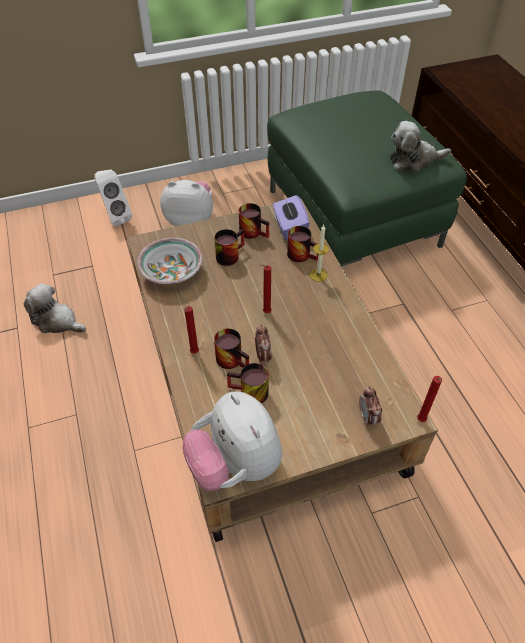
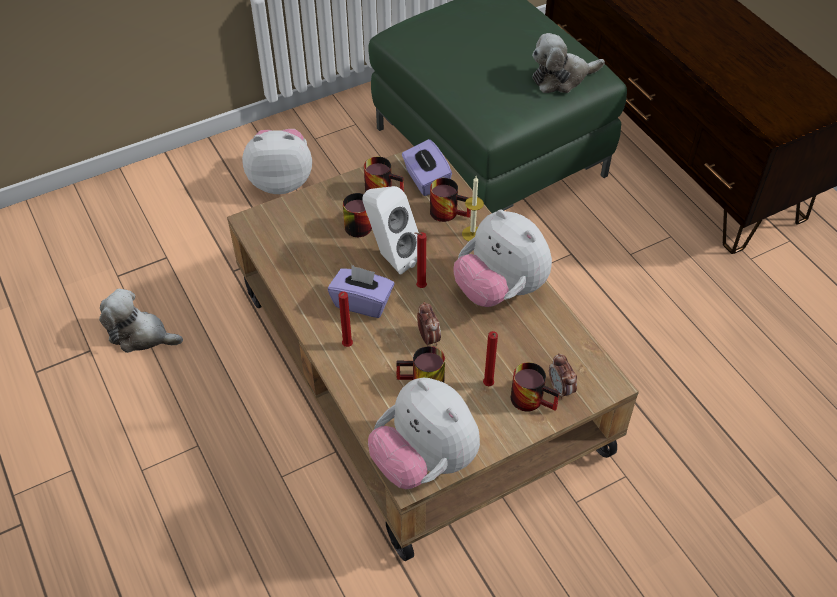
camera: 10 degrees left, 0 degrees up
(115, 217) = (179, 188): white speaker -> white speaker (391, 257)
(171, 272) = (294, 254): bowl -> none
(215, 318) = (362, 302): none -> purple tissue box
(234, 359) = (396, 347): mug -> mug (533, 398)
(332, 323) = (500, 290): none -> plush toy
(421, 421) = (619, 385): red candle -> red candle (488, 386)

